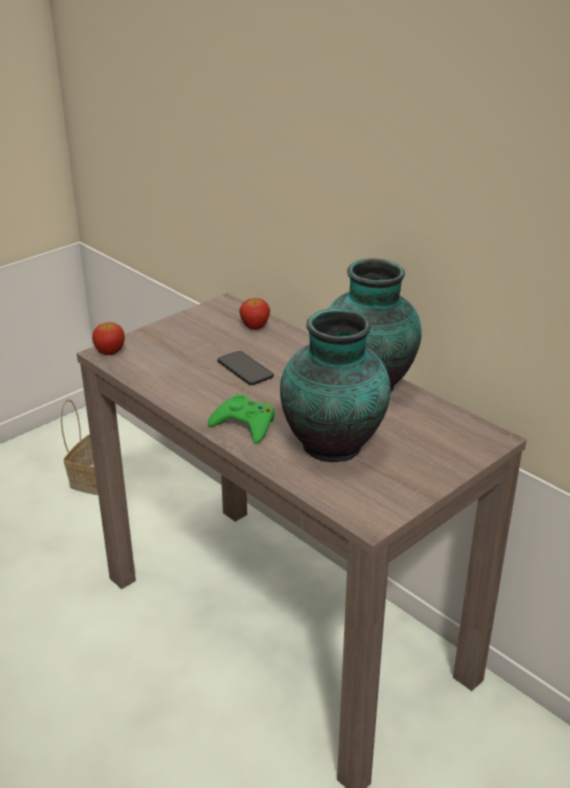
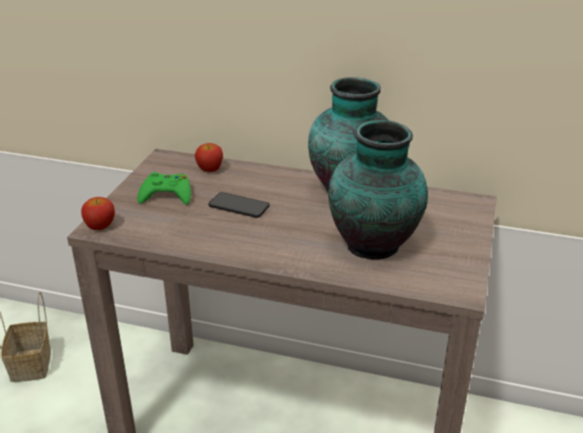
camera: 30 degrees left, 0 degrees up
(245, 424) = (287, 251): green game controller -> green game controller (167, 195)

